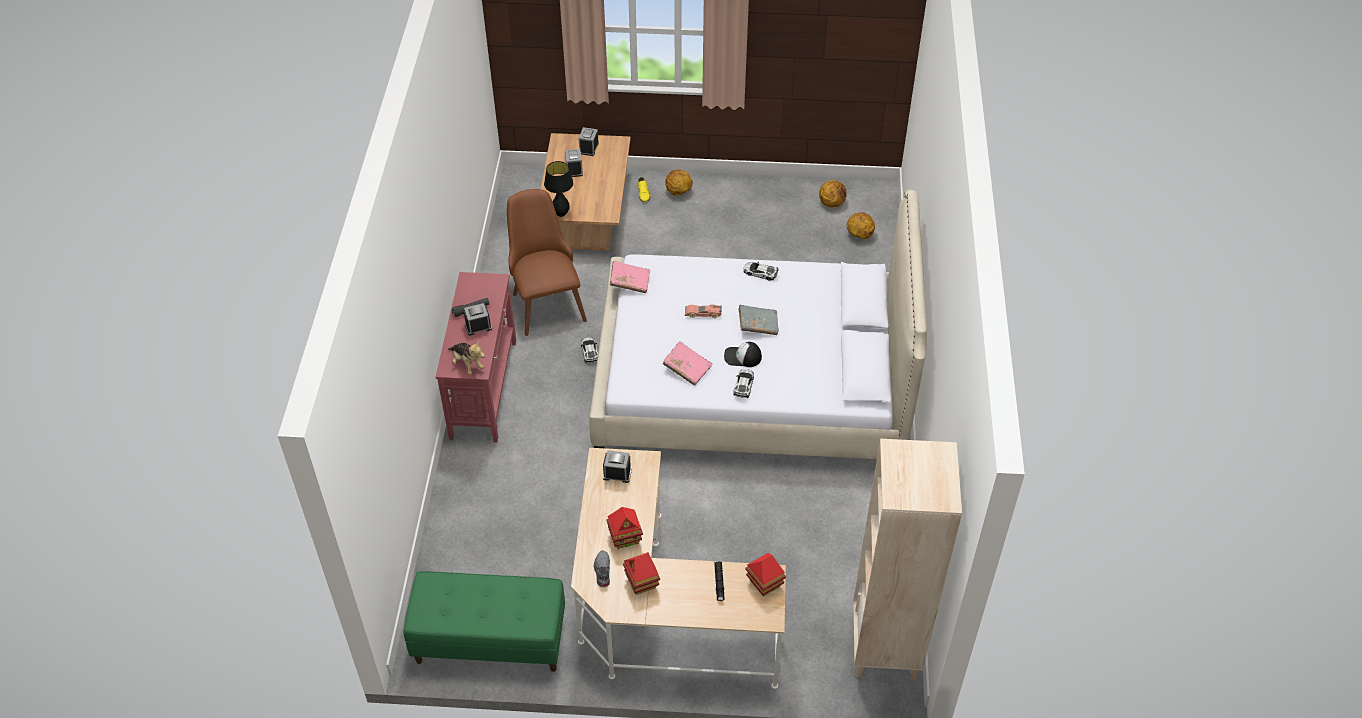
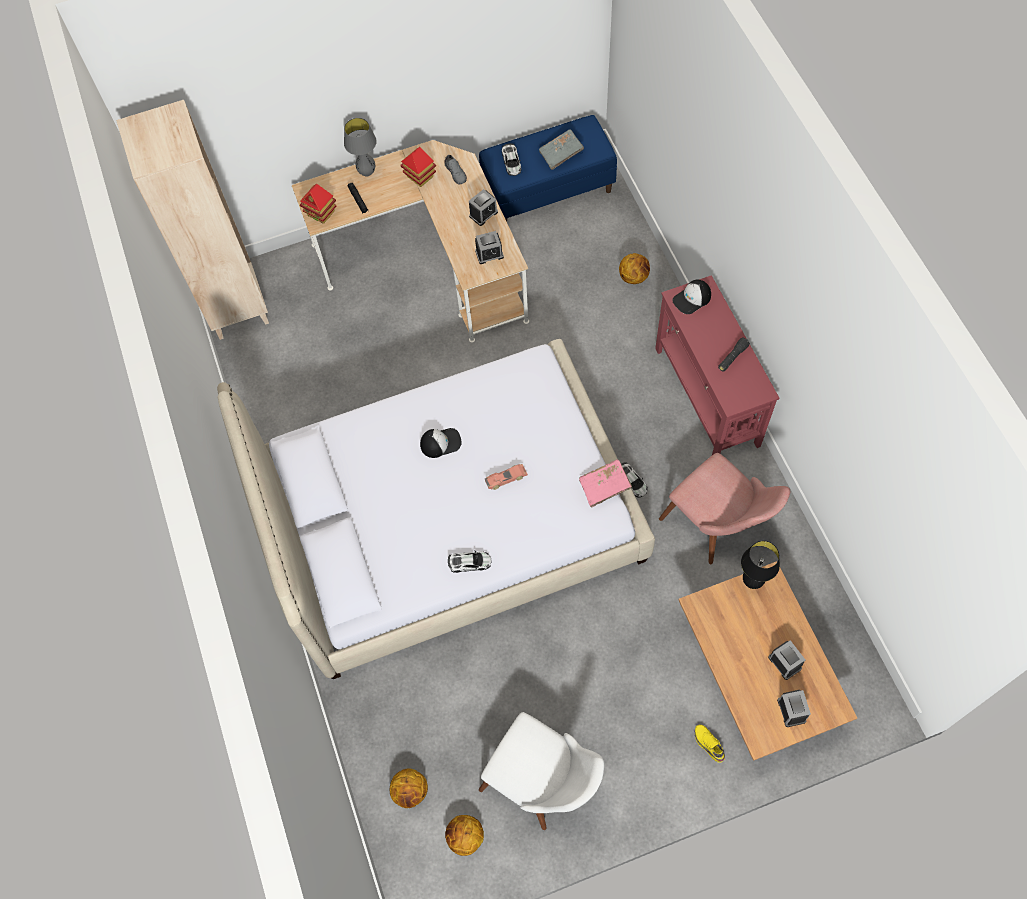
camera: 160 degrees right, 15 degrees up
(467, 364) = (692, 299): plush toy -> cap
(478, 326) = (711, 342): alarm clock -> alarm clock (483, 214)
(489, 641) = (548, 190): green bench -> blue bench
(545, 300) = (718, 526): brown chair -> pink chair
(625, 538) = (452, 204): toy house -> none
(678, 192) = (667, 766): basketball -> basketball (634, 277)
(687, 368) = (489, 407): pink book -> none
(695, 611) = (367, 173): none -> grey table lamp
(743, 385) = (425, 411): toy car -> toy car (511, 162)
(758, 325) = (441, 489): grey book -> grey book (561, 154)
(765, 211) = (544, 783): none -> white chair

